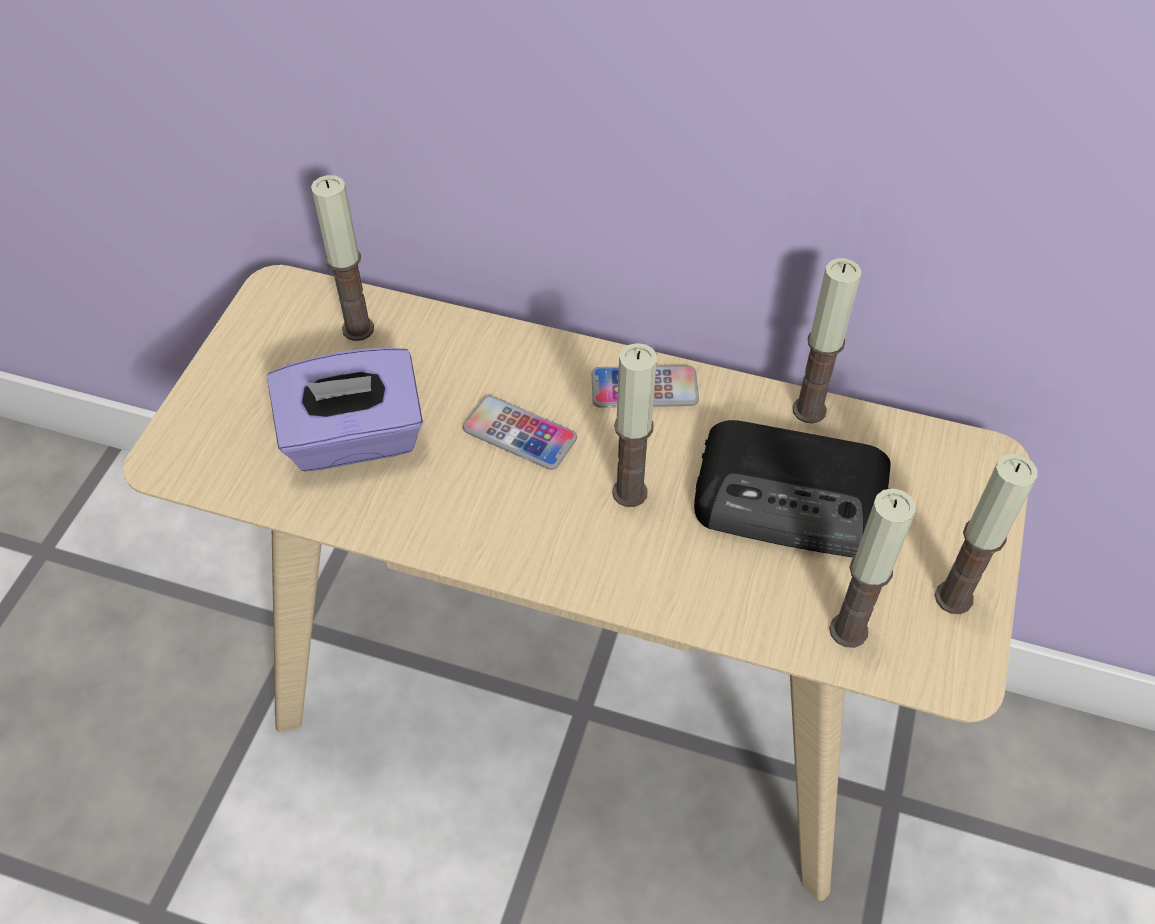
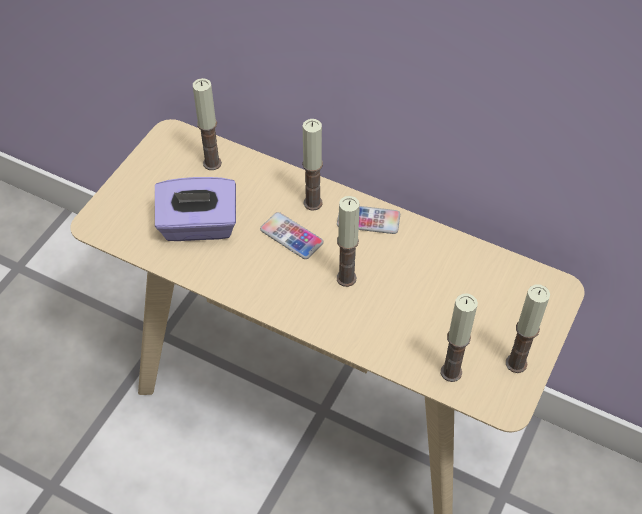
camera: 10 degrees right, 0 degrees up
(793, 499) = (438, 295): radio -> none
(809, 410) = (461, 246): candle -> candle (312, 203)

